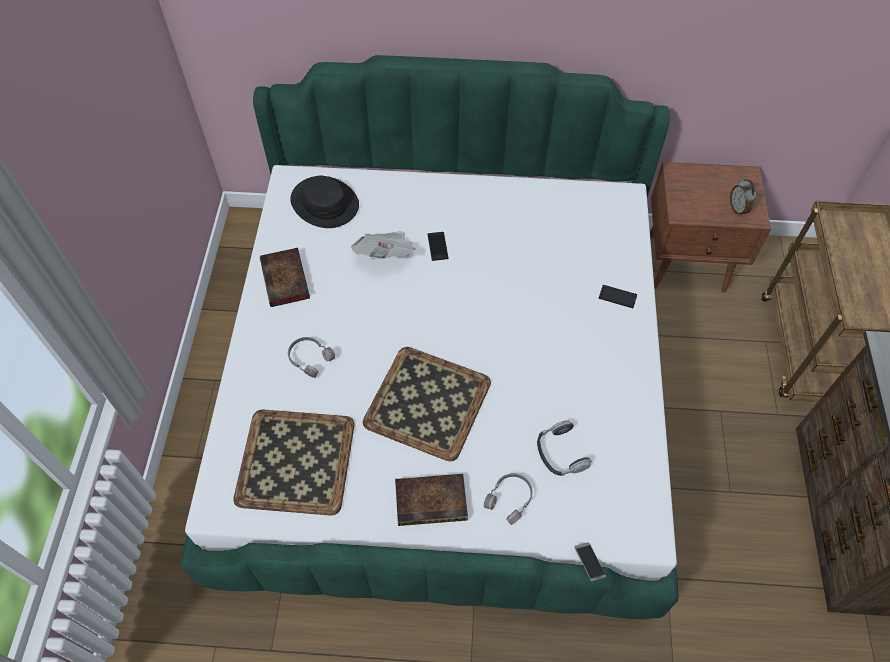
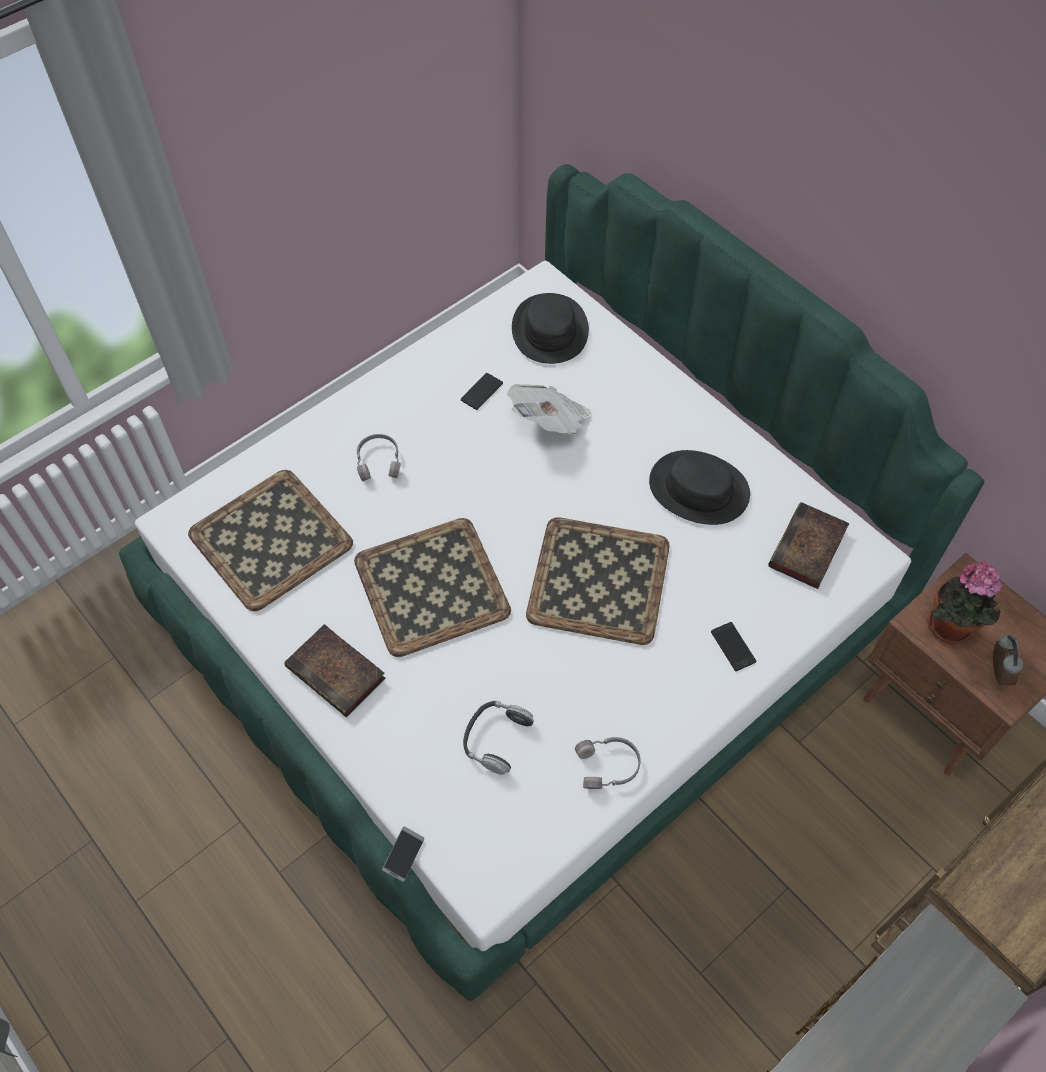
camera: 45 degrees right, 0 degrees up
(286, 281) = (436, 376): book -> book (807, 550)
(437, 246) = (608, 451): phone -> phone (481, 391)
(507, 228) = (699, 488): none -> black hat
(510, 499) = (403, 735): grey headphones -> grey headphones (608, 766)
(514, 319) = (600, 579): none -> tray
(697, 204) = (950, 629): none -> potted plant
(738, 209) = (996, 672): alarm clock -> alarm clock turned 150 degrees clockwise

